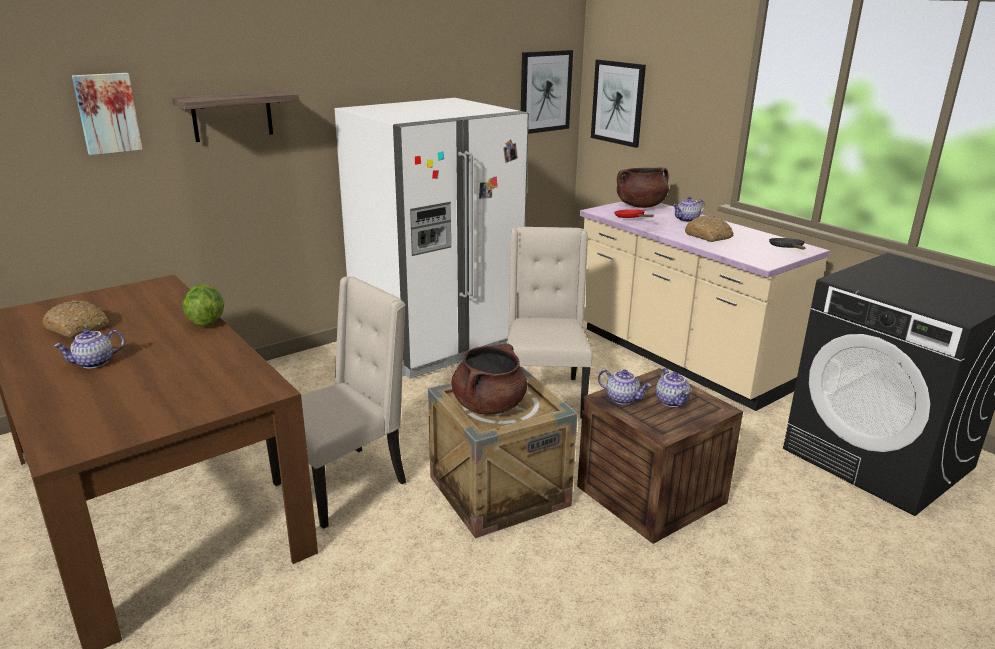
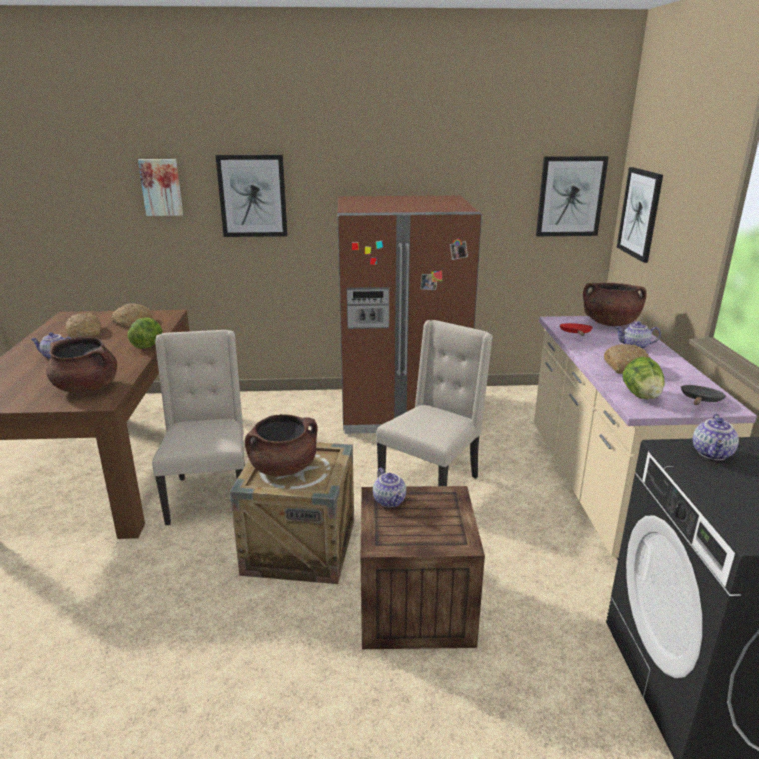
camera: 35 degrees right, 0 degrees up
(124, 302) = (132, 321): none -> bread
(218, 382) = (87, 388): none -> brown cooking pot
(232, 116) = (252, 196): shelf -> picture
(343, 483) = (210, 496): beige chair -> beige chair turned 90 degrees counterclockwise
(436, 342) = (401, 410): white fridge -> brown fridge
(672, 401) = (430, 520): teapot -> teapot (713, 454)
(750, 254) = (641, 396): none -> lettuce

